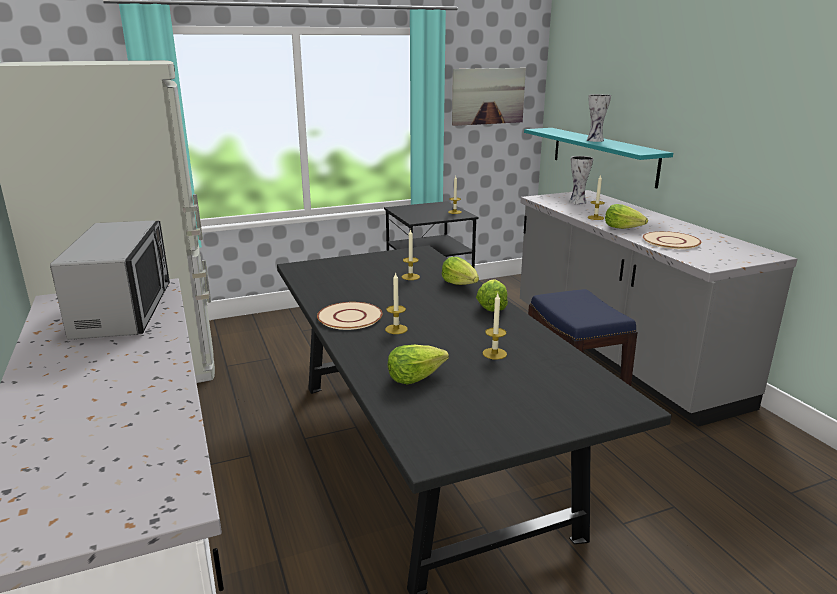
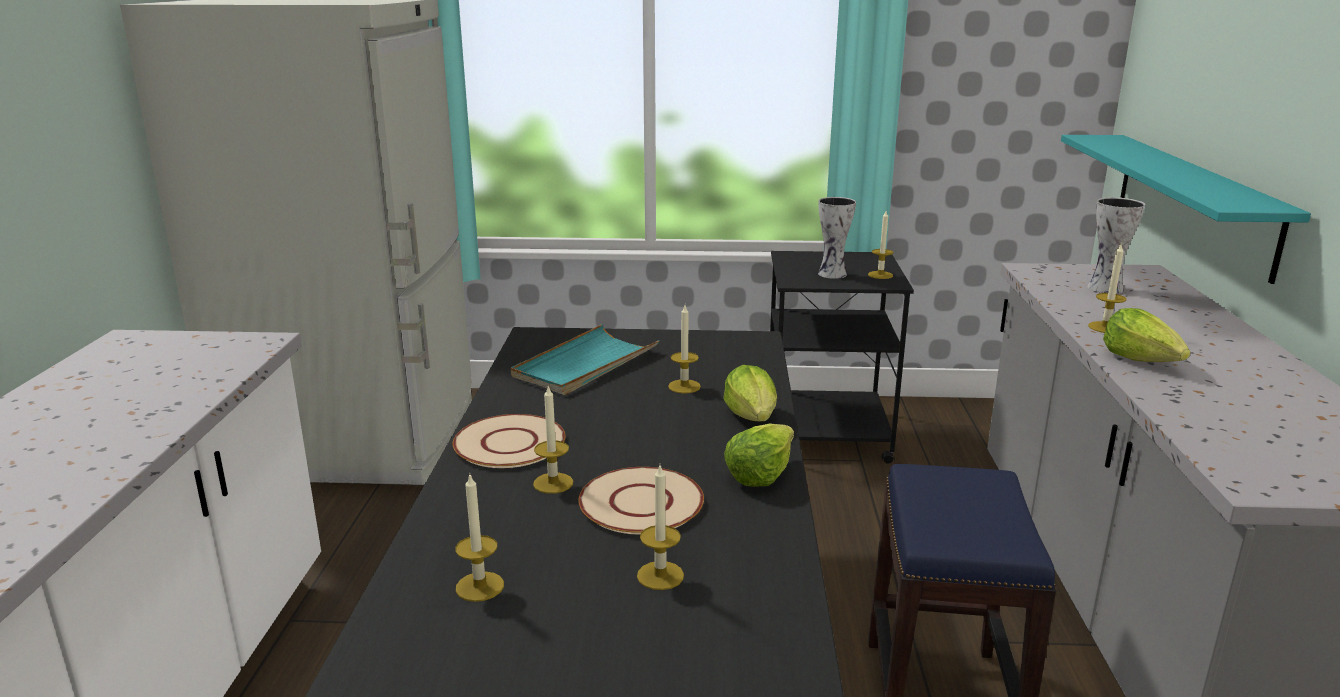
camera: 25 degrees right, 0 degrees up
(125, 310) = (171, 372): microwave -> none
(344, 275) = (585, 365): none -> turquoise tray
(415, 377) = (480, 586): lettuce -> candle
(488, 96) = (998, 70): picture -> none
(596, 140) = (1171, 169): vase -> vase (833, 274)
(670, 241) = (1218, 409): beige plate -> beige plate (640, 502)

